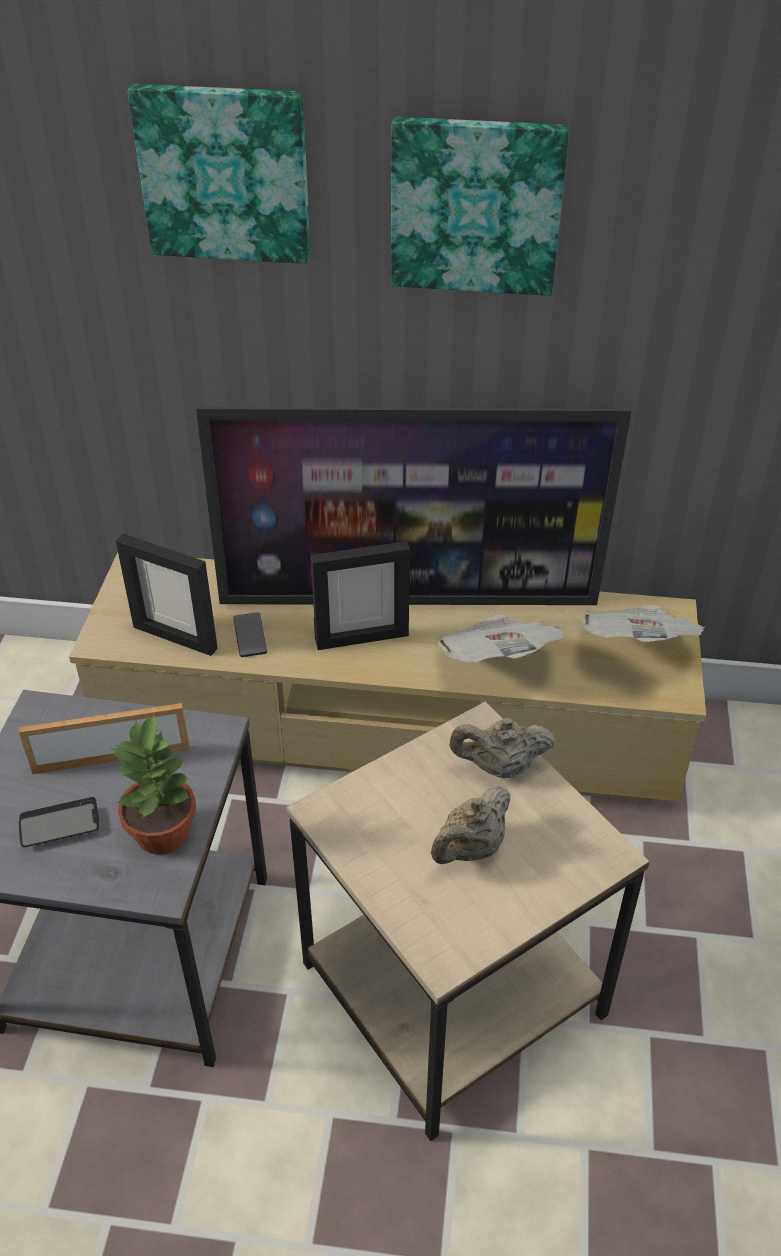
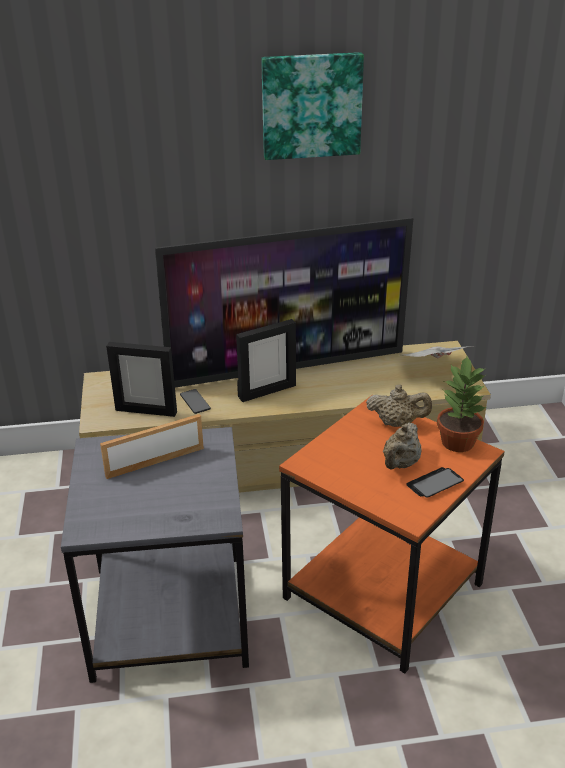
camera: 15 degrees left, 10 degrees down
(59, 824) = (138, 500): phone -> phone (434, 484)
(164, 833) = (209, 492): potted plant -> potted plant (458, 442)
(225, 173) = (159, 102): picture -> none
(457, 989) = (386, 590): beige side table -> orange side table
(496, 661) = (356, 389): newspaper -> none
(500, 767) = (397, 423): beige teapot -> beige teapot turned 150 degrees counterclockwise

